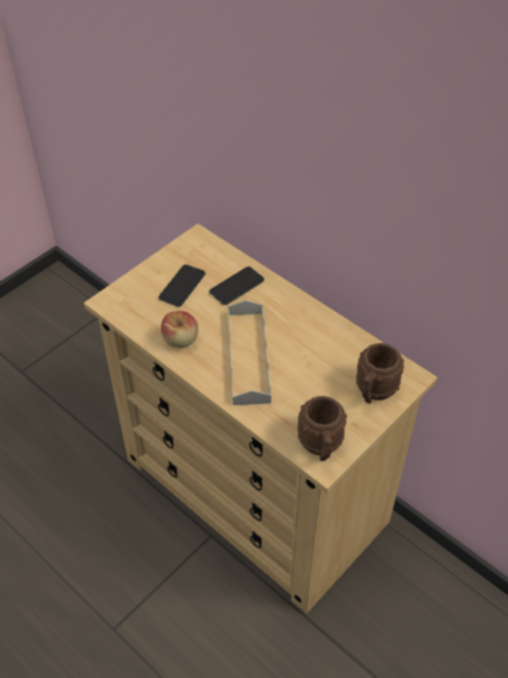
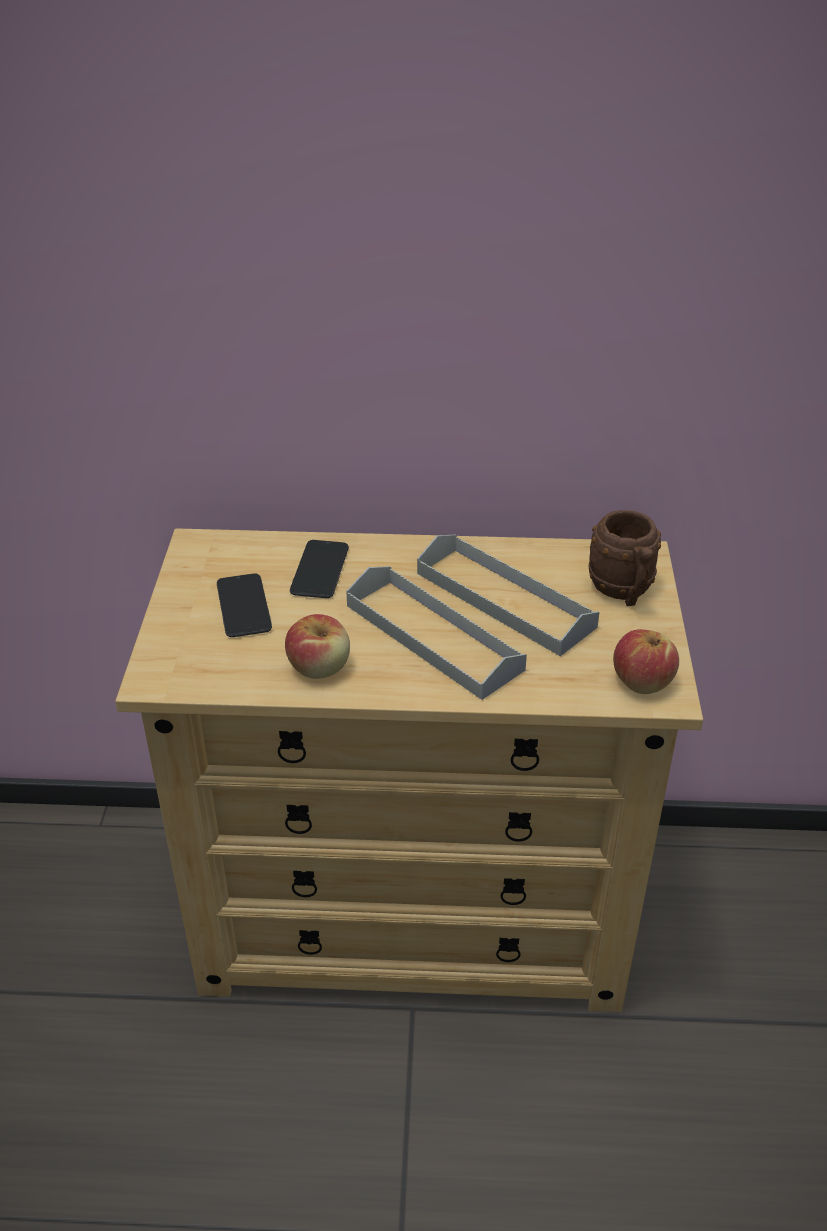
camera: 40 degrees left, 10 degrees down
(306, 358) = (504, 600): none -> grey tray
(321, 447) = (642, 681): brown mug -> apple

